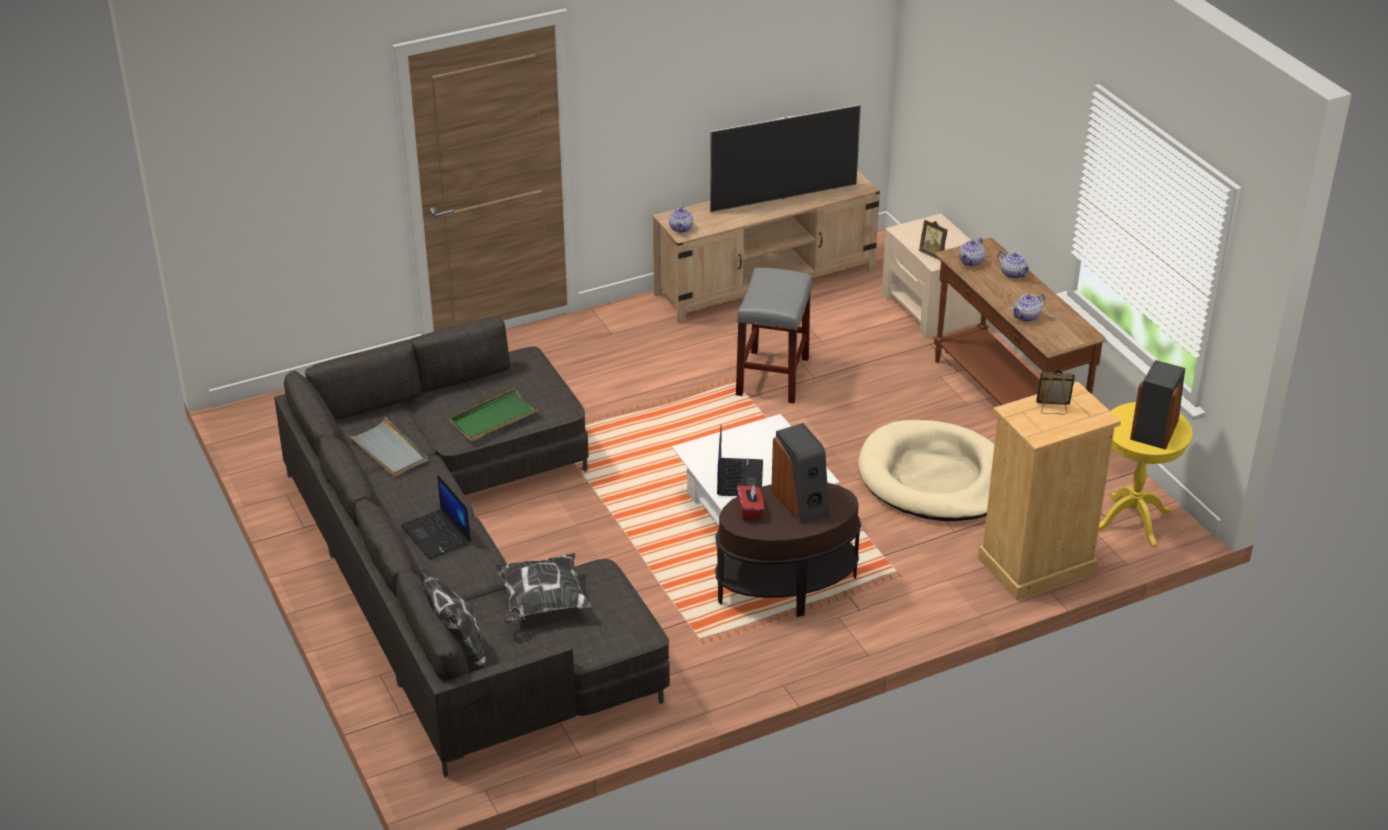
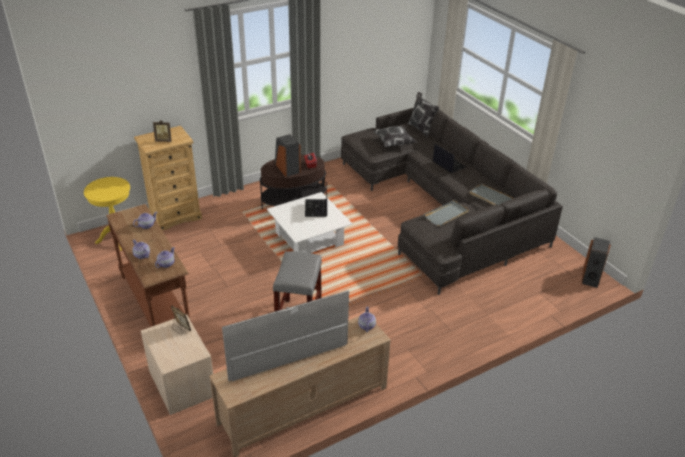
camera: 175 degrees right, 0 degrees up
(493, 418) = (446, 215): green tray -> grey tray
(935, 478) = (212, 256): beige dog bed -> none
(1155, 429) = (103, 187): speaker -> speaker (591, 276)

